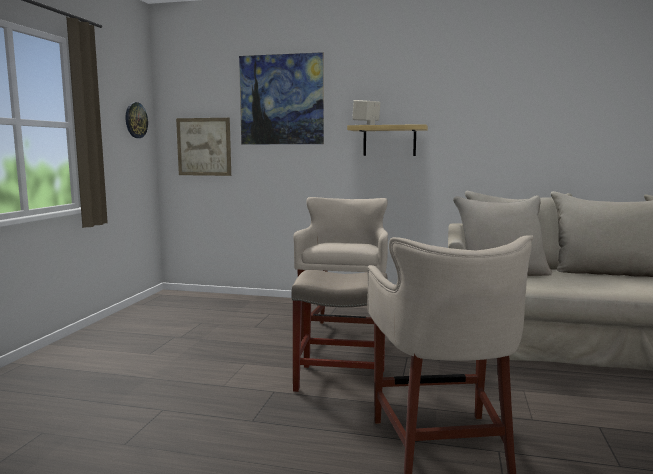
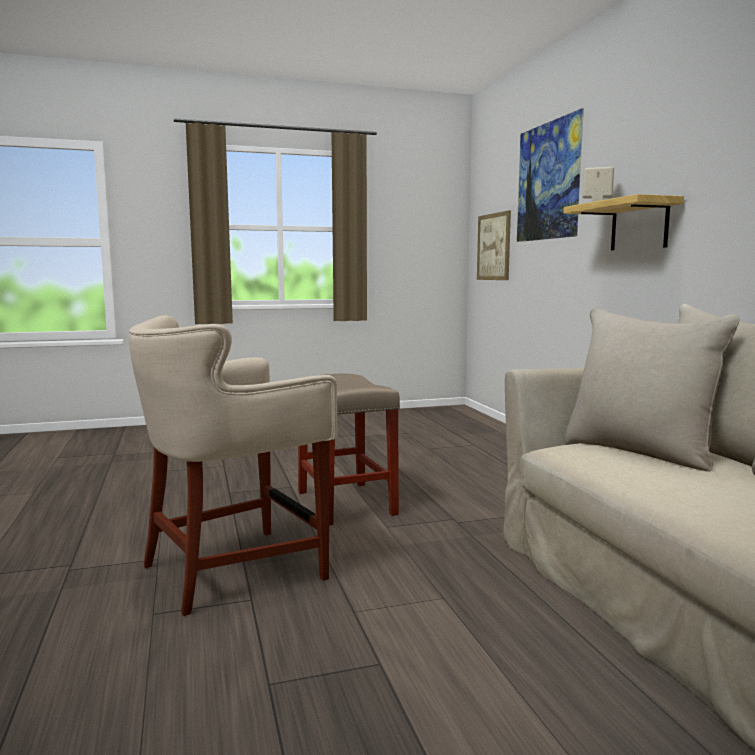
camera: 60 degrees right, 0 degrees up
(135, 120) = (435, 221): wall clock -> none
(344, 336) = (465, 482): beige stool -> none

